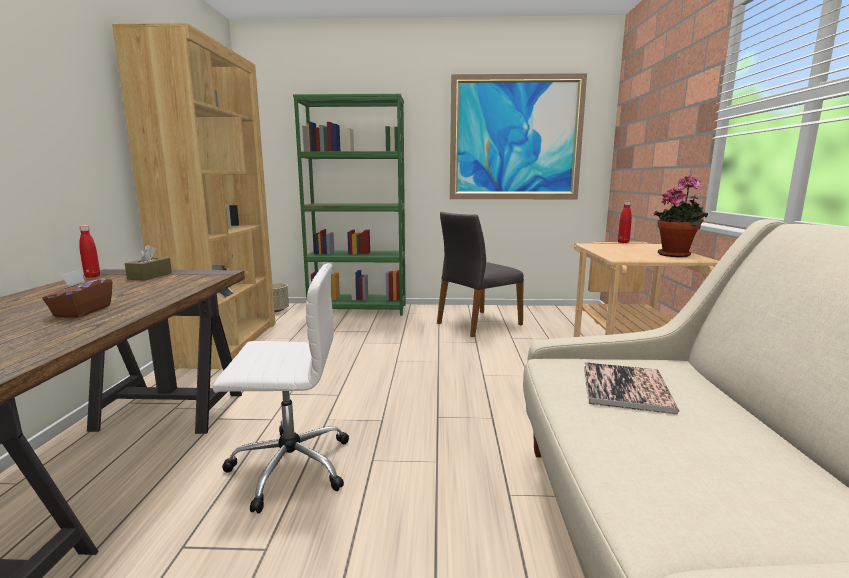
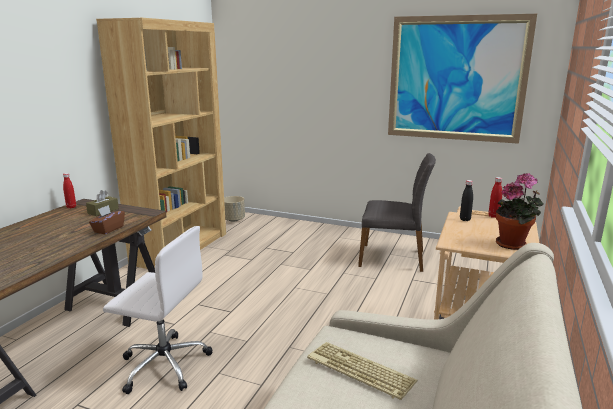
camera: 20 degrees right, 5 degrees up
(82, 312) = (40, 247): brown tissue box -> brown tissue box (108, 229)
(358, 309) = (300, 227): green bookcase -> none
(477, 323) = (393, 258): grey chair -> grey chair turned 150 degrees counterclockwise
(602, 246) = (465, 219): none -> black bottle
(626, 388) = (358, 371): book -> keyboard

